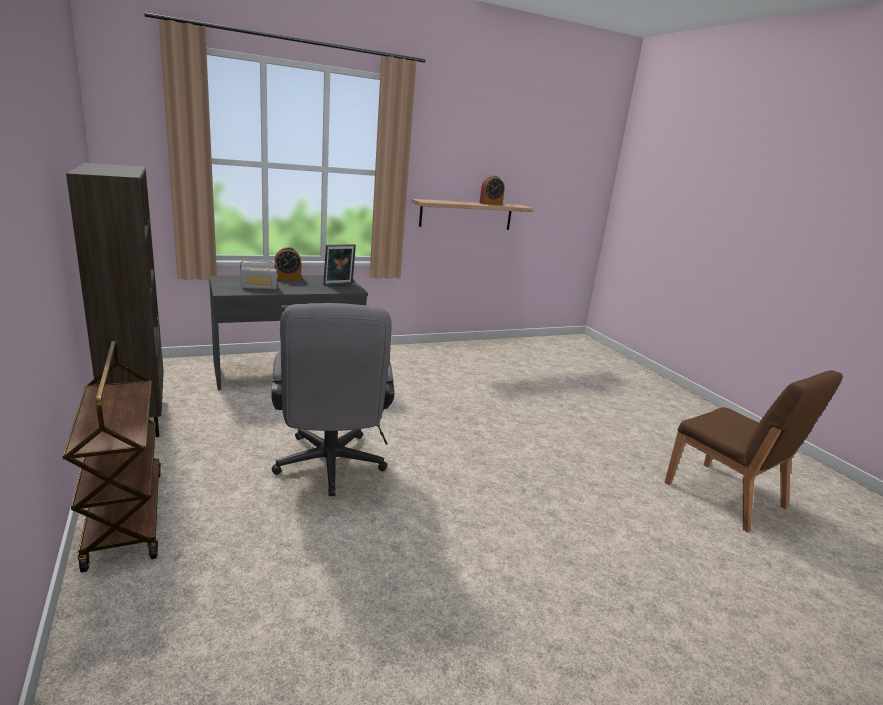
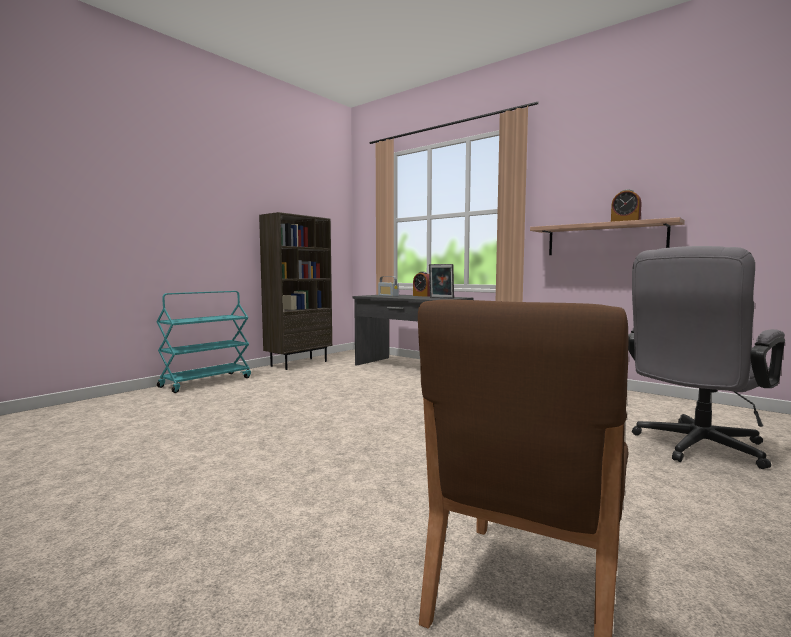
camera: 65 degrees right, 15 degrees down
(124, 516) = (206, 382): brown cart -> turquoise cart
(330, 468) = (295, 399): grey office chair -> grey office chair (695, 448)

